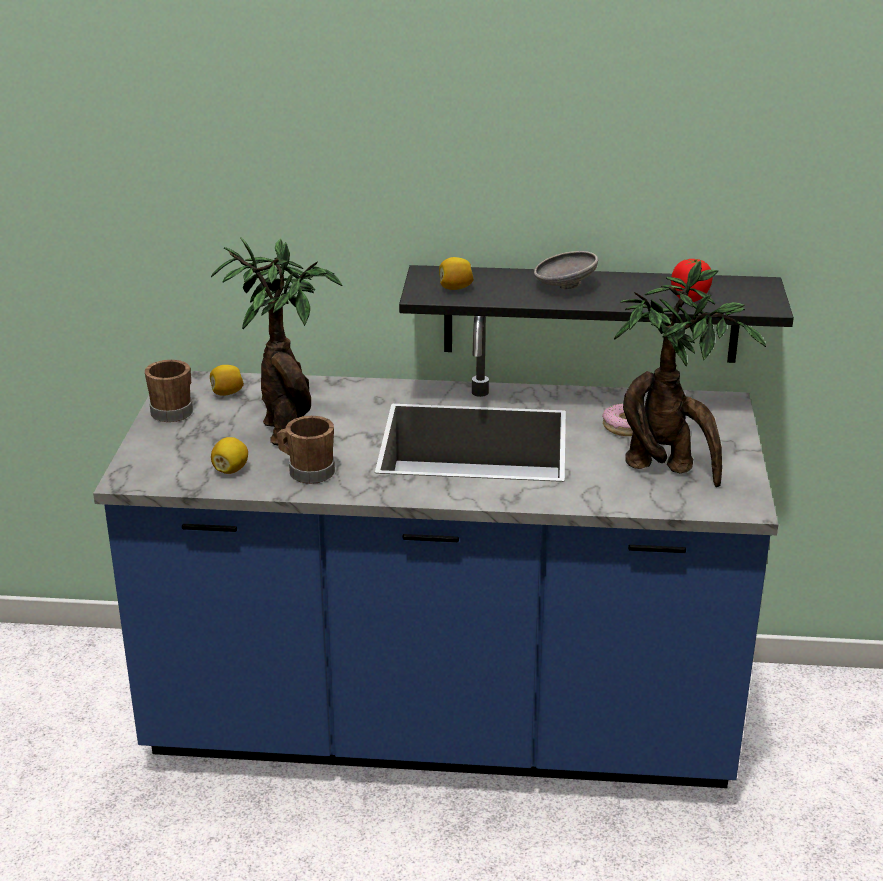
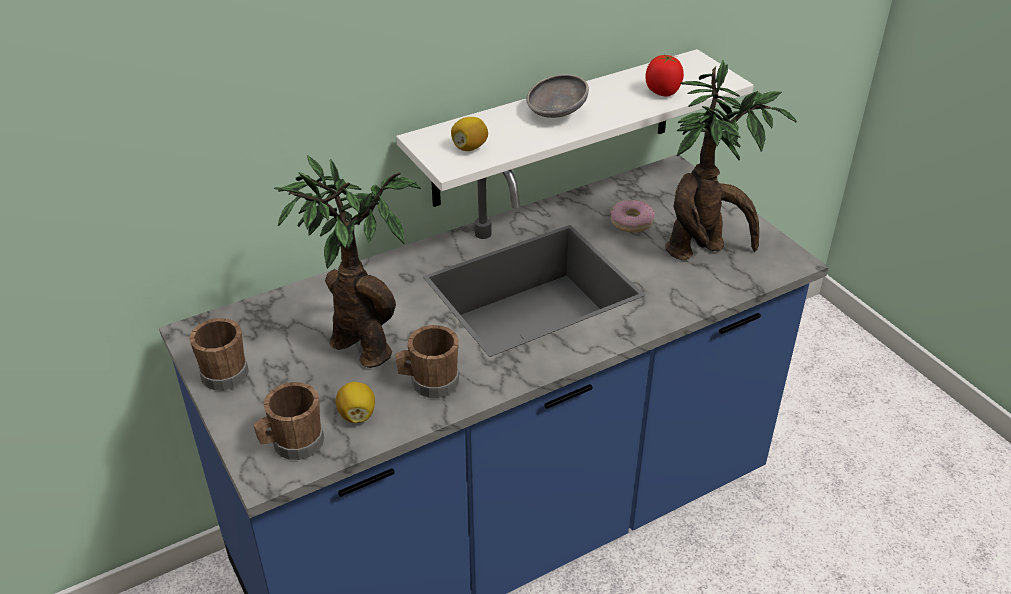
camera: 35 degrees left, 10 degrees up
(165, 469) = (292, 444): none -> brown mug
(227, 393) = (256, 328): lemon -> none
(591, 314) = (555, 128): black shelf -> white shelf

